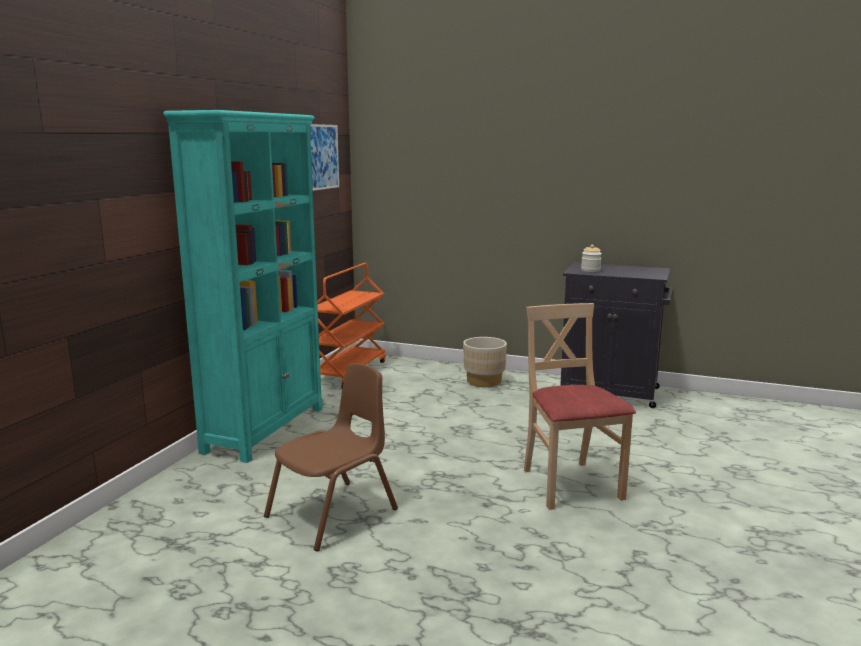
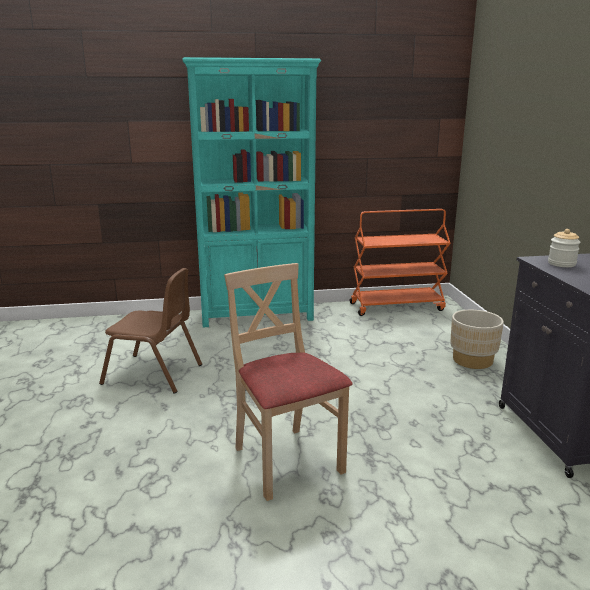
camera: 60 degrees right, 5 degrees up
(322, 157) = (408, 99): picture -> none
(570, 484) = (286, 461): beige chair -> beige chair turned 75 degrees counterclockwise

